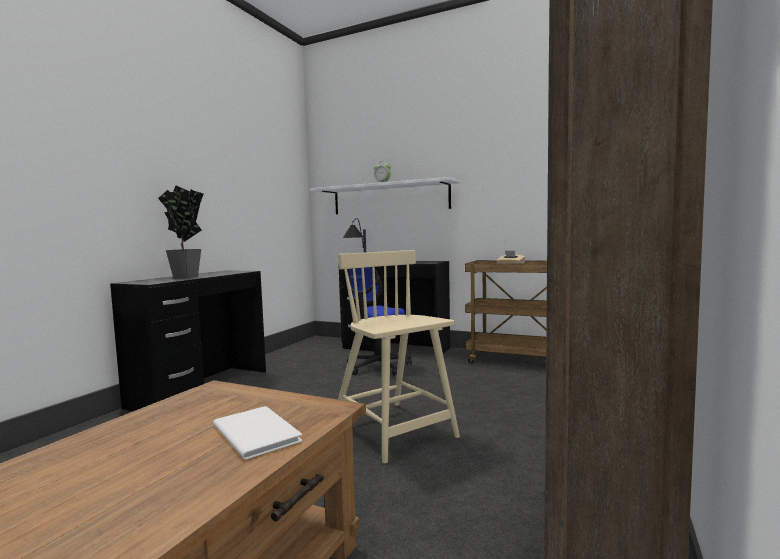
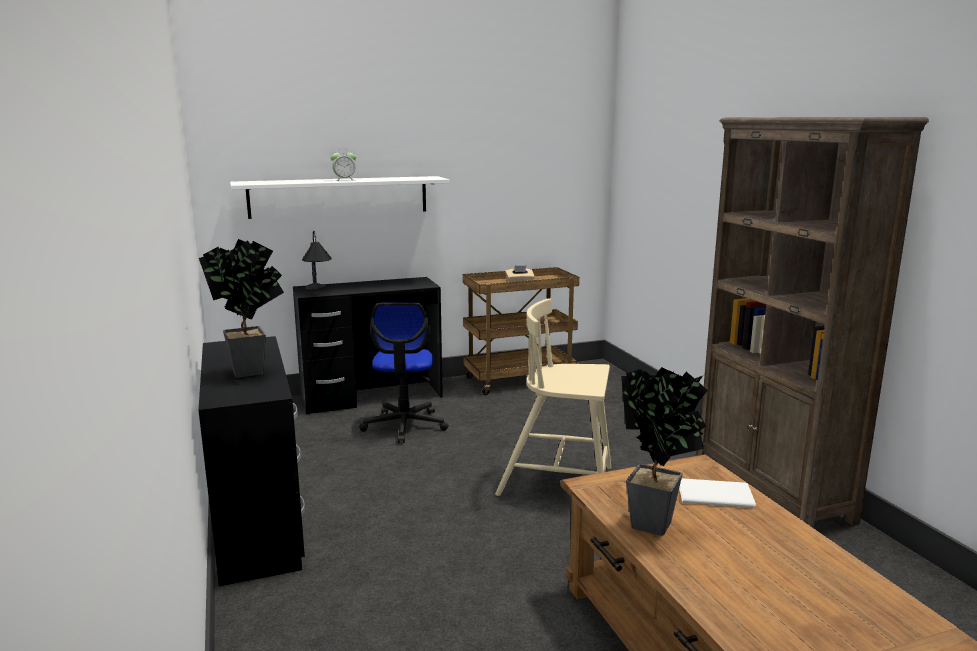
camera: 45 degrees left, 10 degrees up
(135, 432) = (656, 528): none -> potted plant

